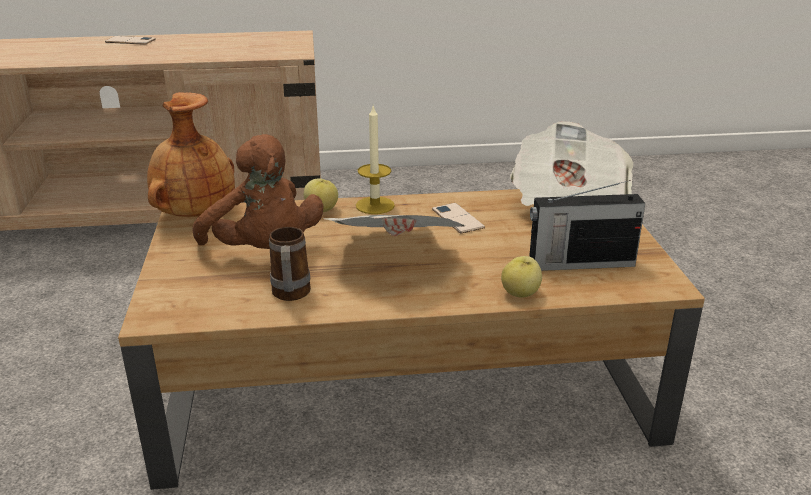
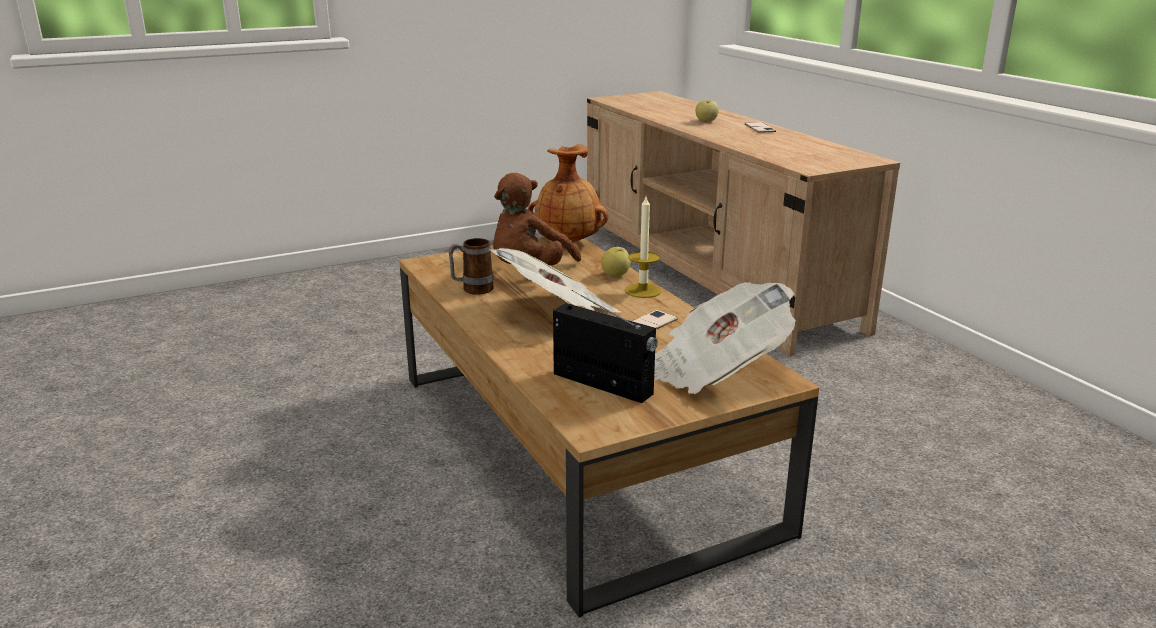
camera: 70 degrees right, 5 degrees down
(521, 293) = (527, 365): apple -> apple (706, 121)
(579, 263) = (604, 384): radio -> radio turned 150 degrees clockwise

